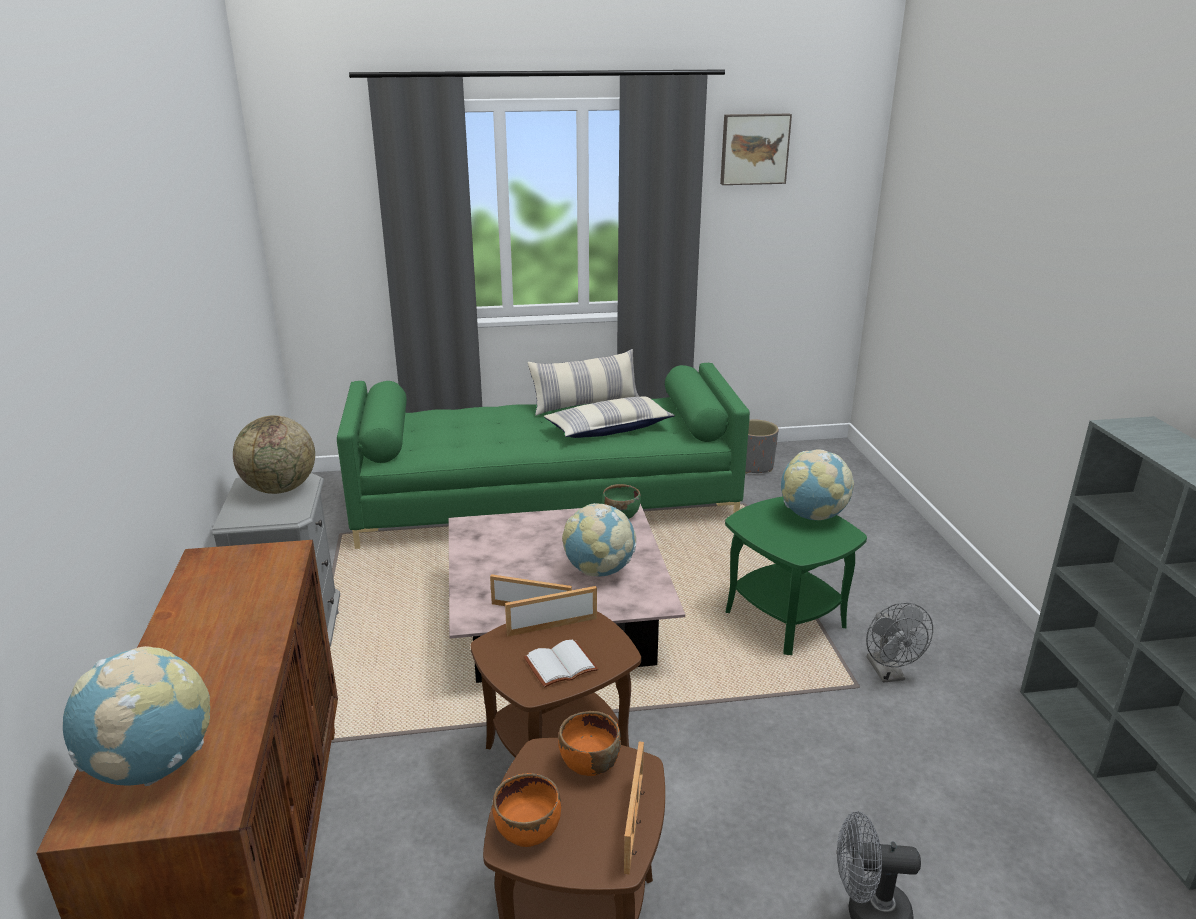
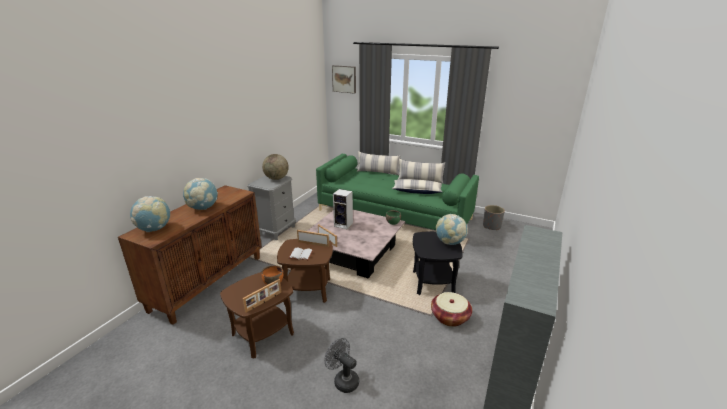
camera: 35 degrees right, 0 degrees up
(469, 409) = (378, 172): none -> pillow
(522, 557) = (344, 225): none -> speaker
(528, 831) = (237, 291): orange bowl -> none
(599, 570) = (362, 237): globe -> globe (203, 208)
(754, 149) = (514, 83): picture -> picture (344, 79)
(785, 619) = (433, 283): green side table -> black side table
(889, 674) = (450, 317): grey fan -> basket

